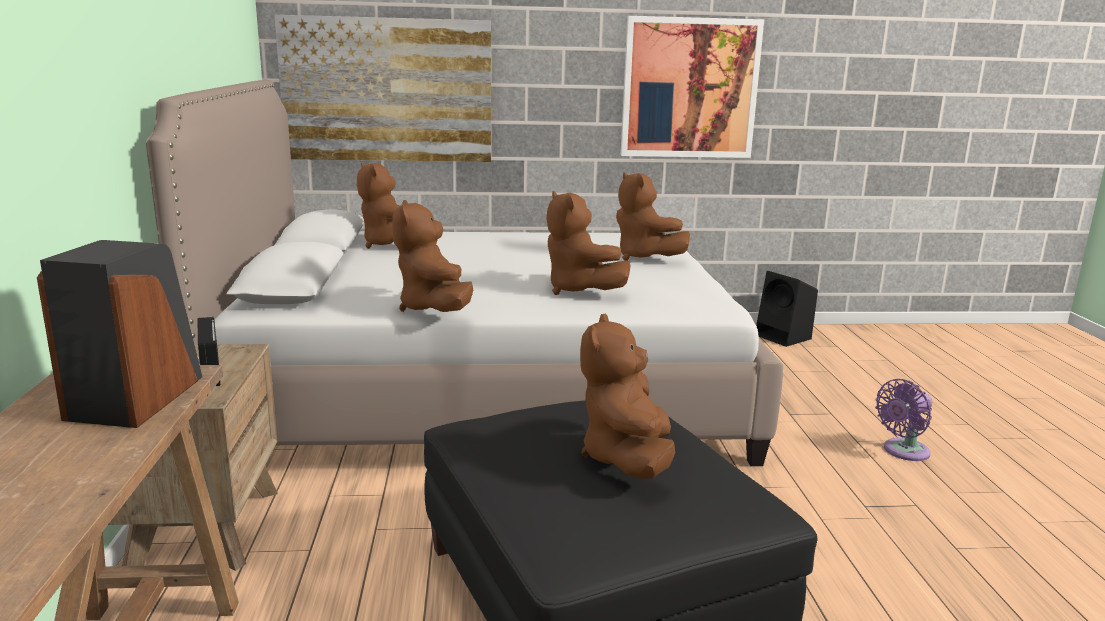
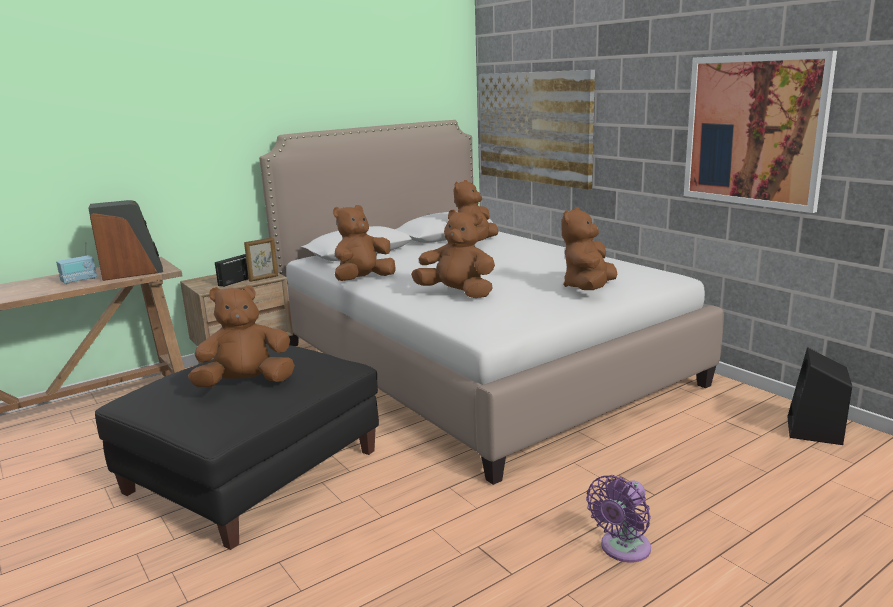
camera: 60 degrees right, 0 degrees up
(72, 448) = (79, 280): none -> radio
(242, 356) = (264, 278): none -> picture frame
(579, 290) = (457, 294): brown plush toy -> brown plush toy turned 90 degrees clockwise
(903, 451) = (622, 549): purple fan -> purple fan turned 75 degrees counterclockwise

